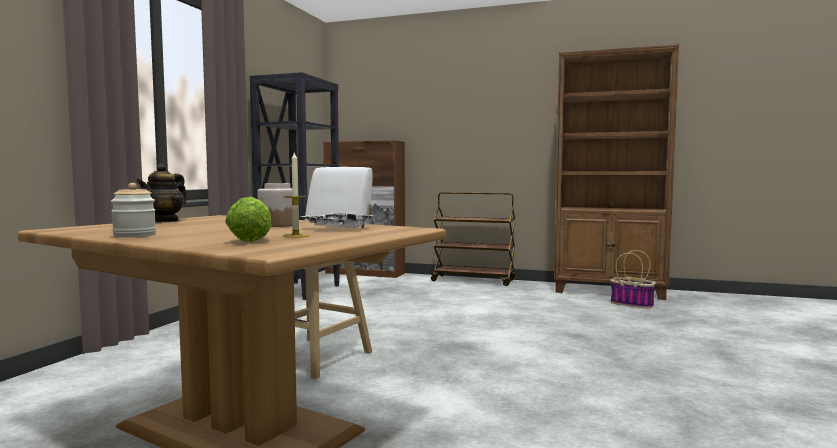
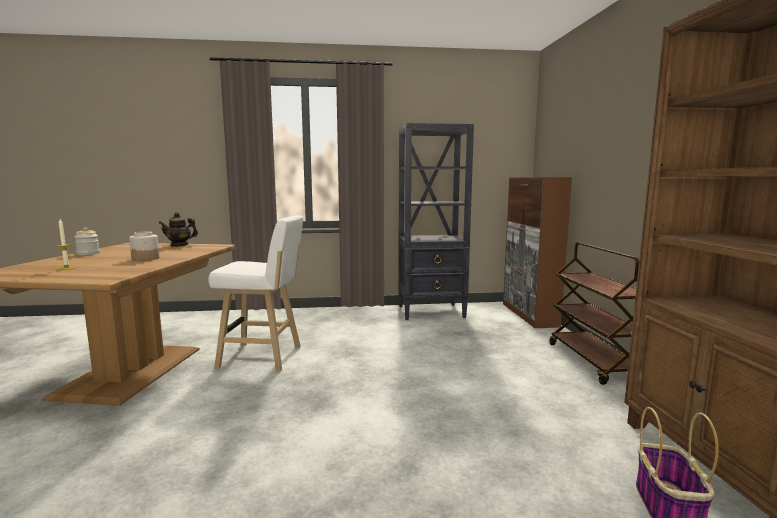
camera: 65 degrees right, 5 degrees up
(251, 240) = (47, 266): lettuce -> none
(339, 228) = (114, 268): white tray -> none

